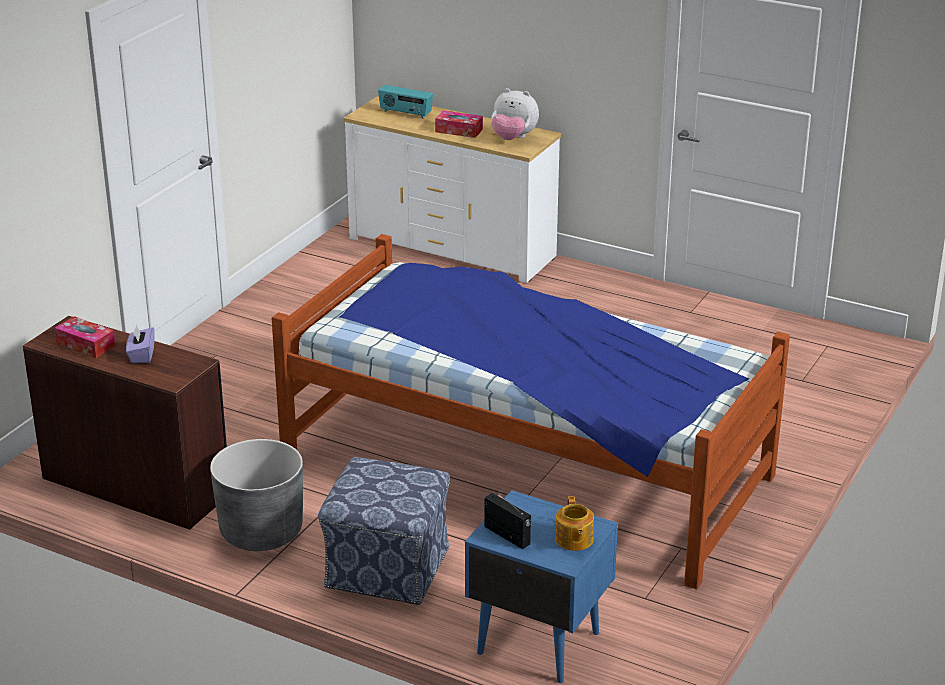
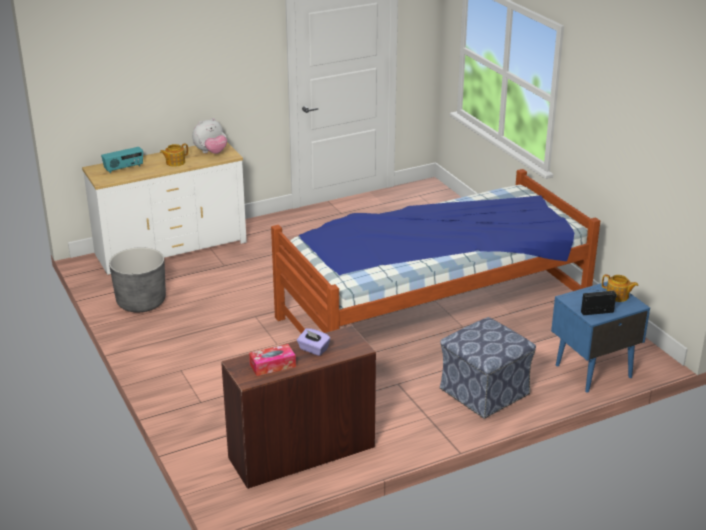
camera: 55 degrees left, 0 degrees up
(261, 531) = (404, 421): grey planter -> grey planter (141, 302)
(459, 130) = (175, 162): tissue box -> teapot

